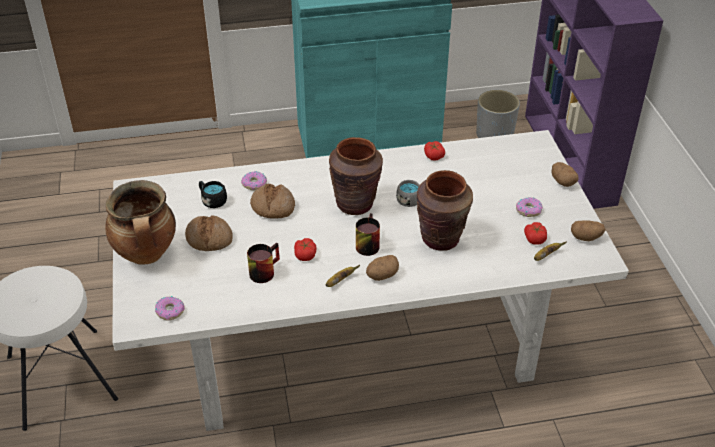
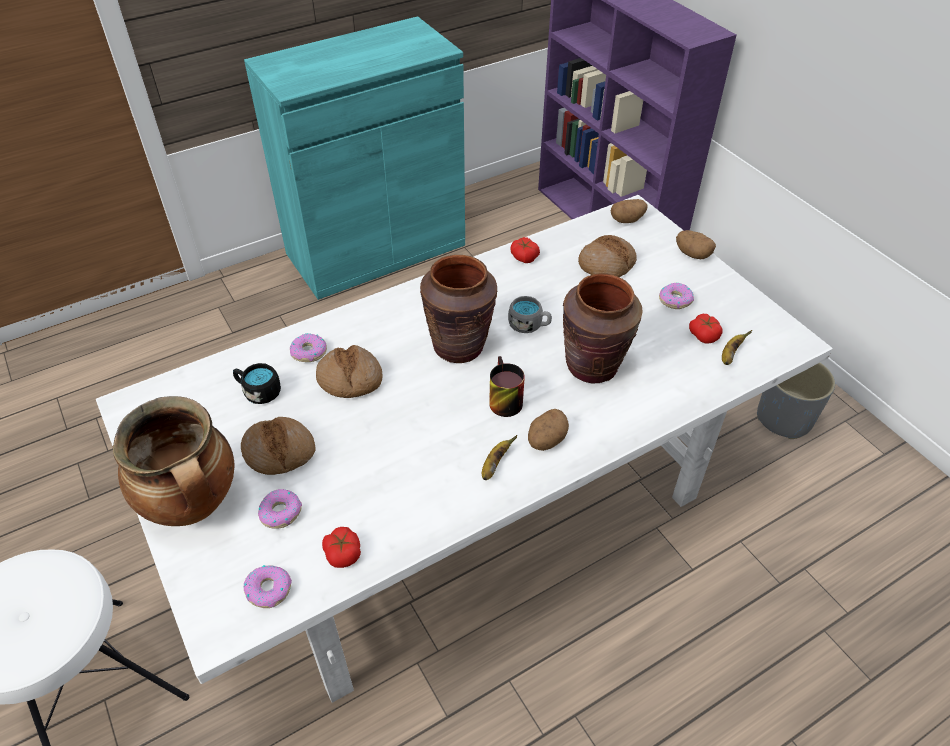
camera: 20 degrees left, 5 degrees up
(195, 272) = (280, 512): none -> donut
(263, 270) = (380, 480): mug -> none
(305, 254) = (428, 438): tomato -> tomato (343, 553)
(492, 174) = (606, 264): none -> bread
(494, 135) = (515, 218): grey planter -> grey planter (783, 418)
(586, 237) = (760, 318): potato -> potato (627, 220)

